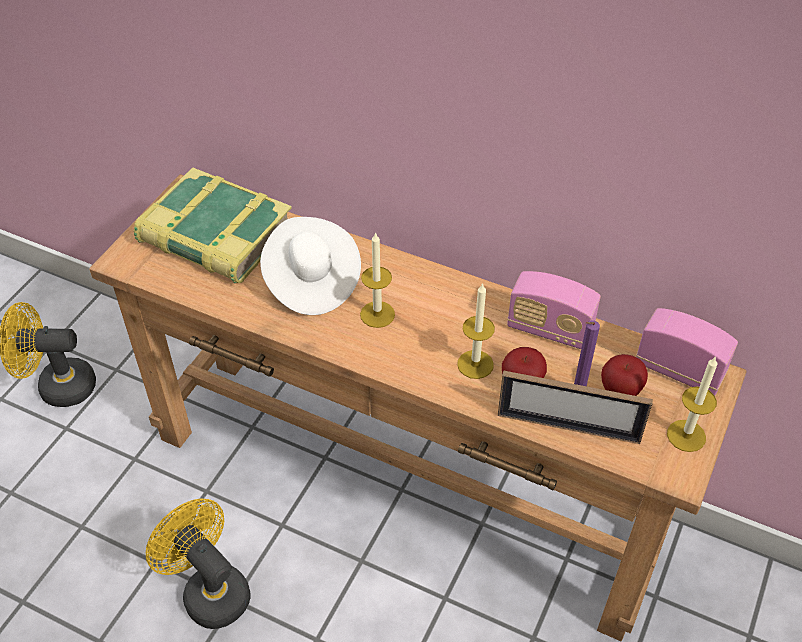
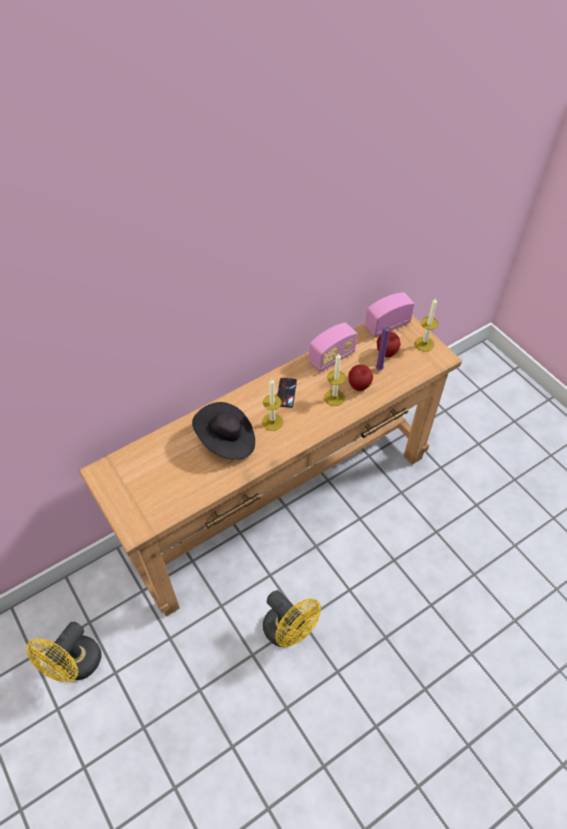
camera: 60 degrees left, 5 degrees up
(209, 591) = (289, 632): yellow fan -> yellow fan turned 120 degrees counterclockwise
(215, 236) = (152, 472): book -> none
(311, 282) = (226, 441): white hat -> black hat
(441, 306) = (286, 392): none -> phone
(568, 427) = (394, 382): picture frame -> none

